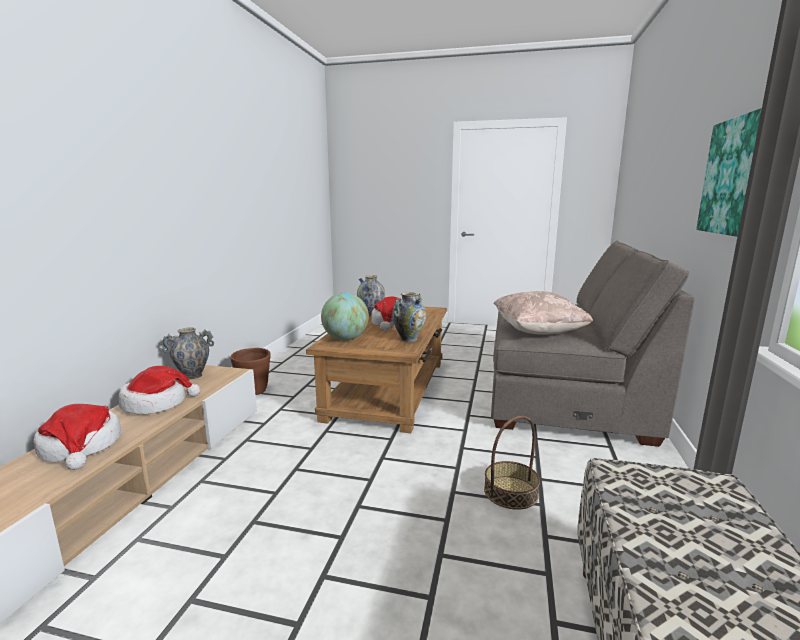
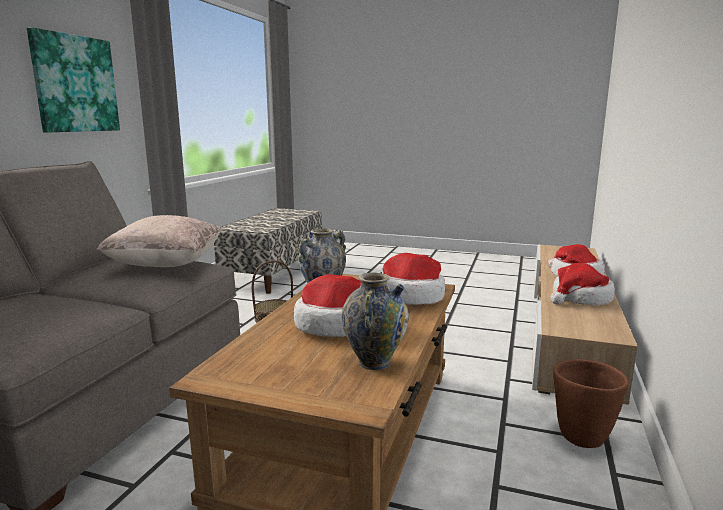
camera: 175 degrees left, 0 degrees up
(192, 376) = (602, 326): vase -> none
(345, 339) = (410, 296): globe -> hat

